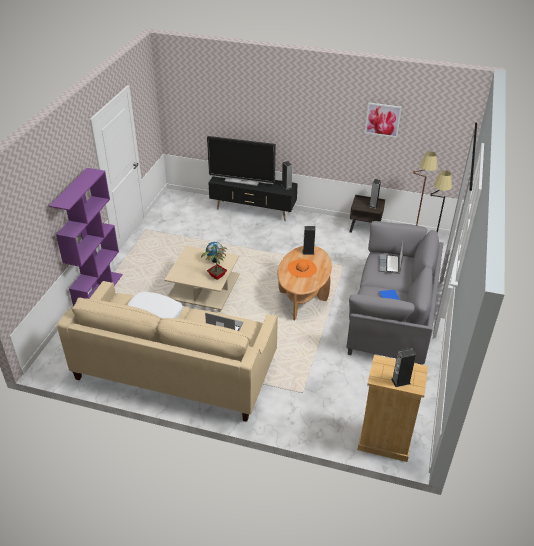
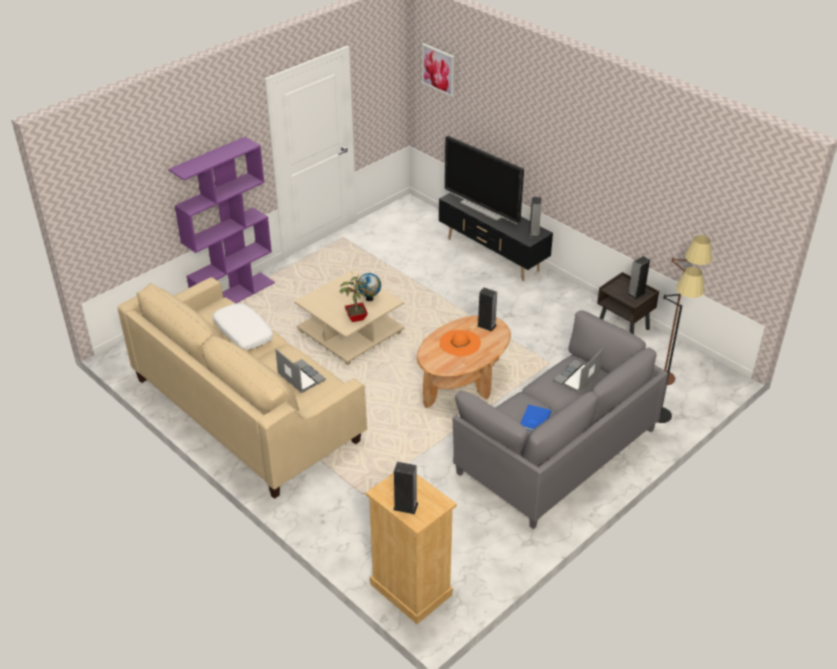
camera: 30 degrees right, 0 degrees up
(383, 119) = (663, 172): picture -> picture (438, 69)

